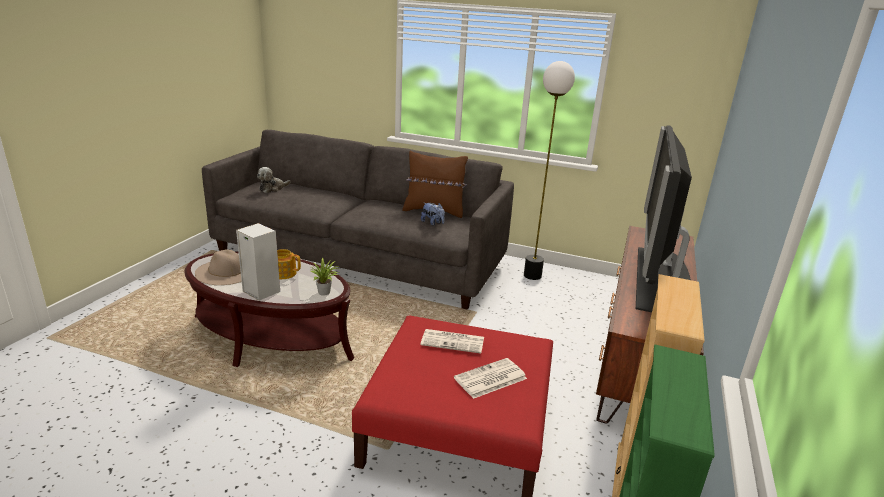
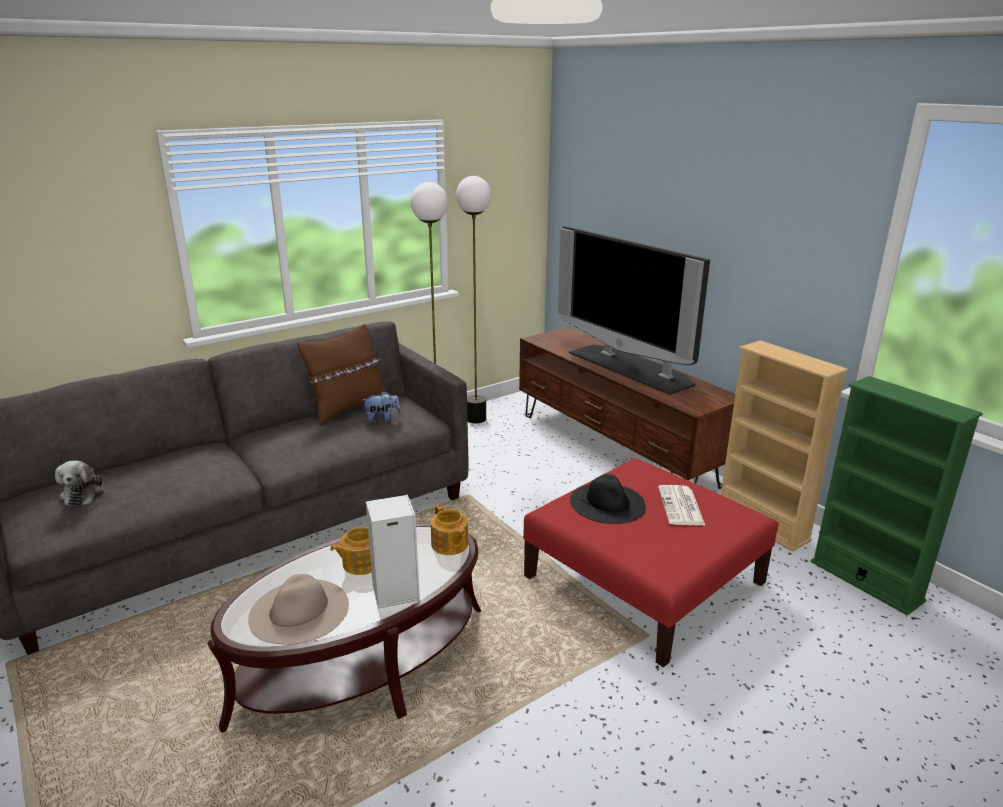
camera: 55 degrees left, 0 degrees up
(325, 293) = (449, 545): potted plant -> teapot
(453, 341) = (608, 503): newspaper -> black hat
(579, 281) = (476, 418): none -> floor lamp

